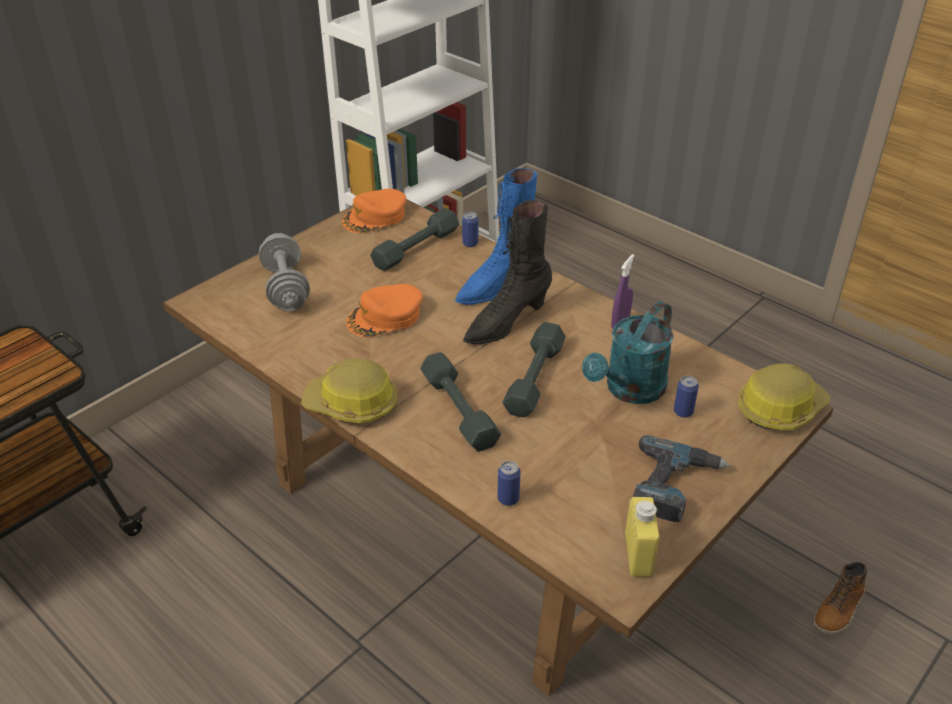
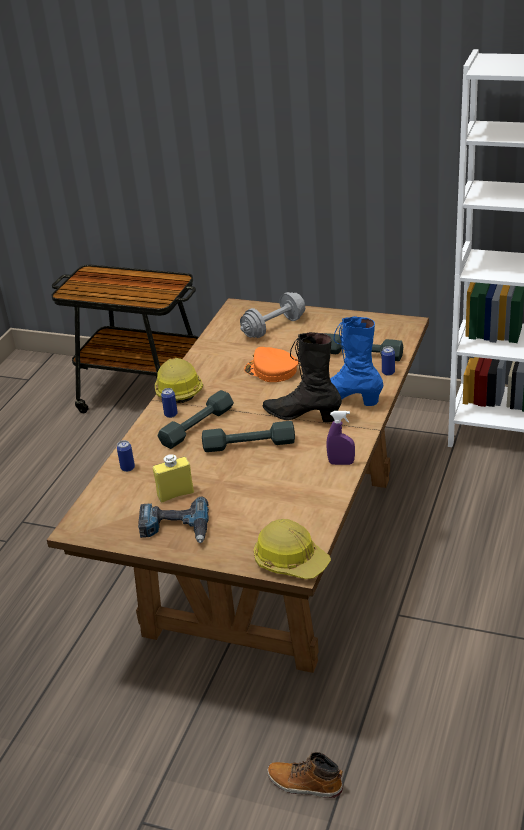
camera: 70 degrees right, 5 degrees down
(375, 217) = (385, 327): orange cap -> none
(629, 391) = (263, 487): turquoise watering can -> none
(638, 555) = (105, 528): yellow bottle -> yellow bottle (175, 494)
(683, 412) = (255, 515): can -> can (171, 414)

